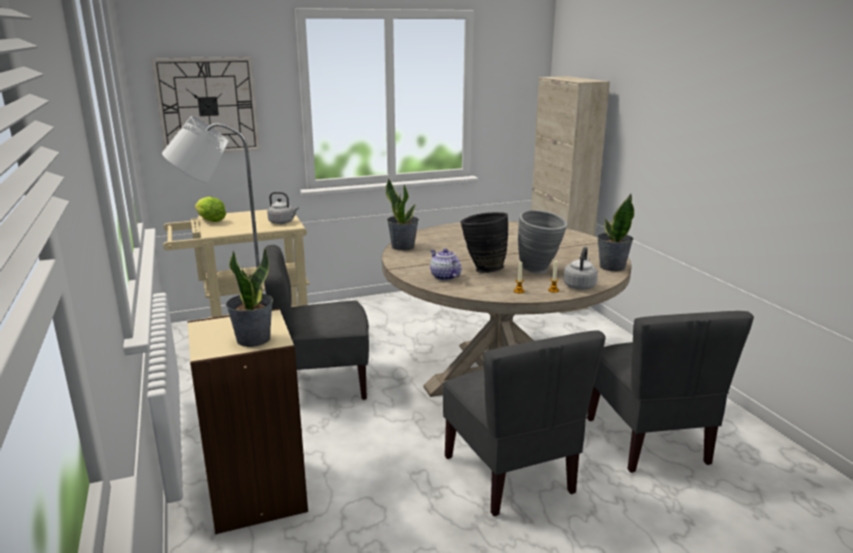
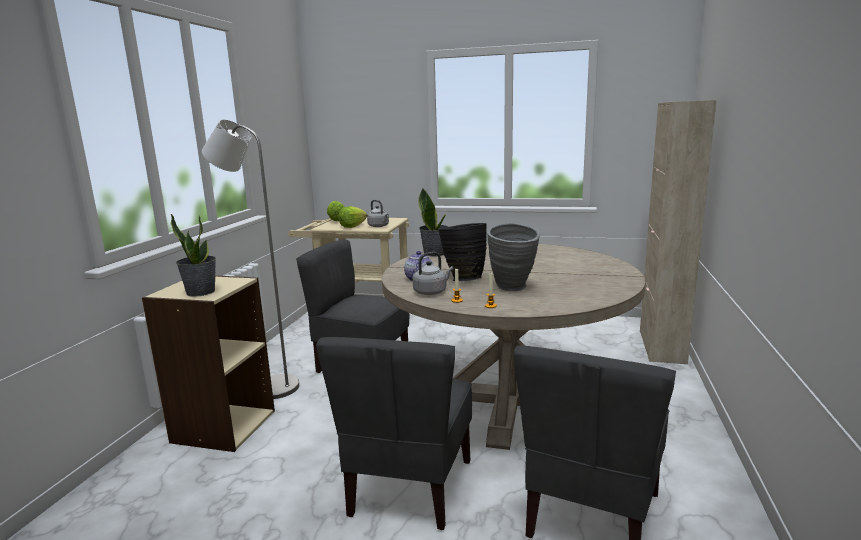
camera: 35 degrees right, 5 degrees down
(208, 106) = (357, 132): wall clock -> none
(250, 226) = (352, 226): none -> lettuce
(580, 285) = (526, 307): grey kettle -> grey kettle (431, 292)
(611, 267) = (597, 298): potted plant -> none

